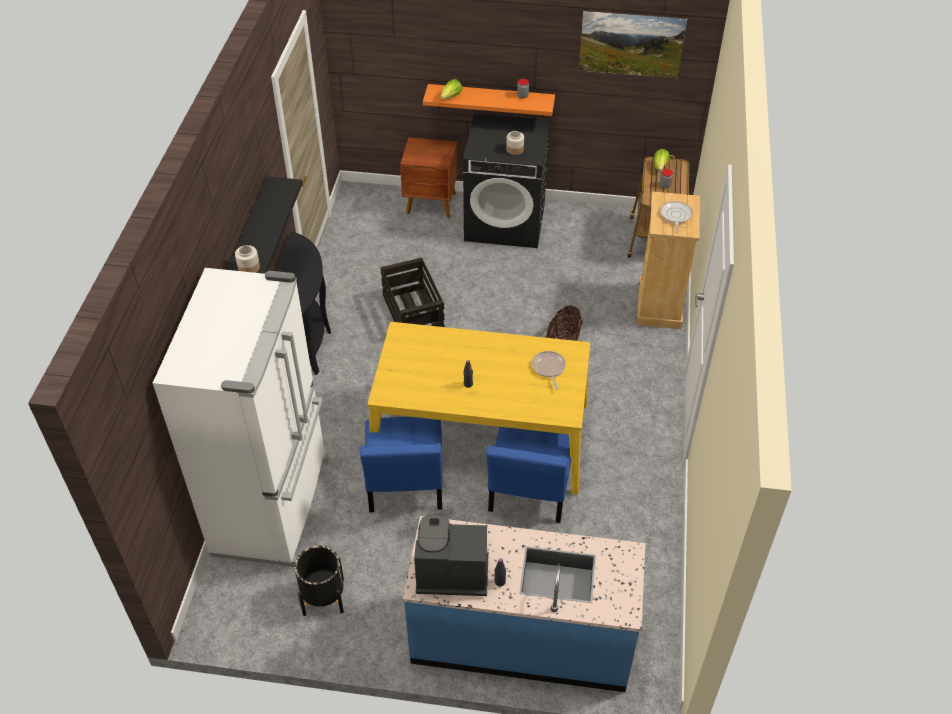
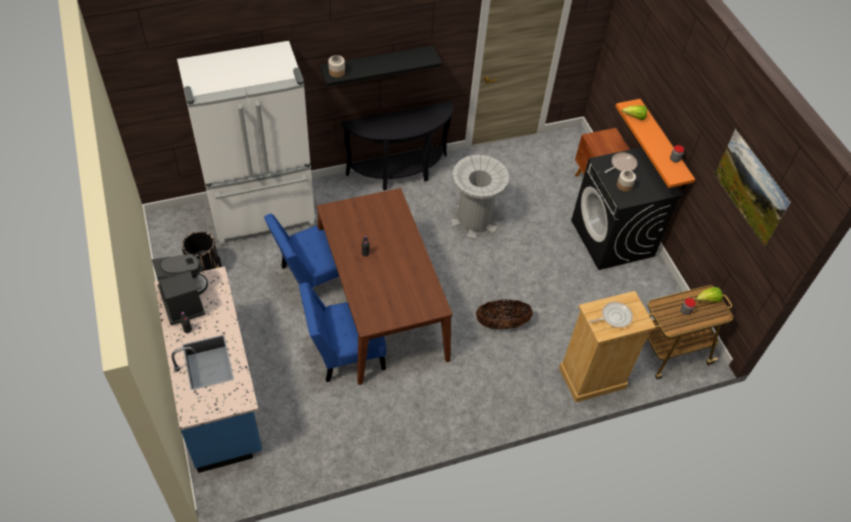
camera: 60 degrees right, 5 degrees up
(413, 314) = (474, 220): crate -> grey trash can
(481, 436) = (381, 304): yellow dining table -> brown dining table
(549, 368) = (408, 296): frying pan -> frying pan (622, 165)

